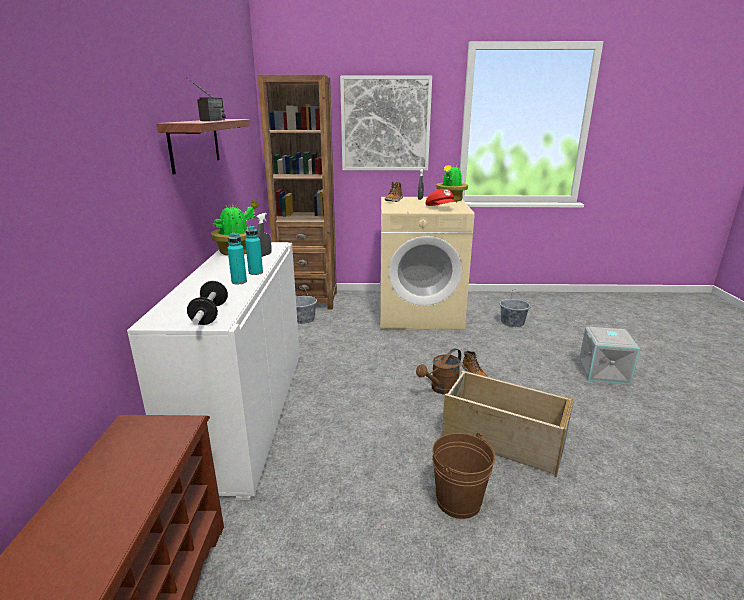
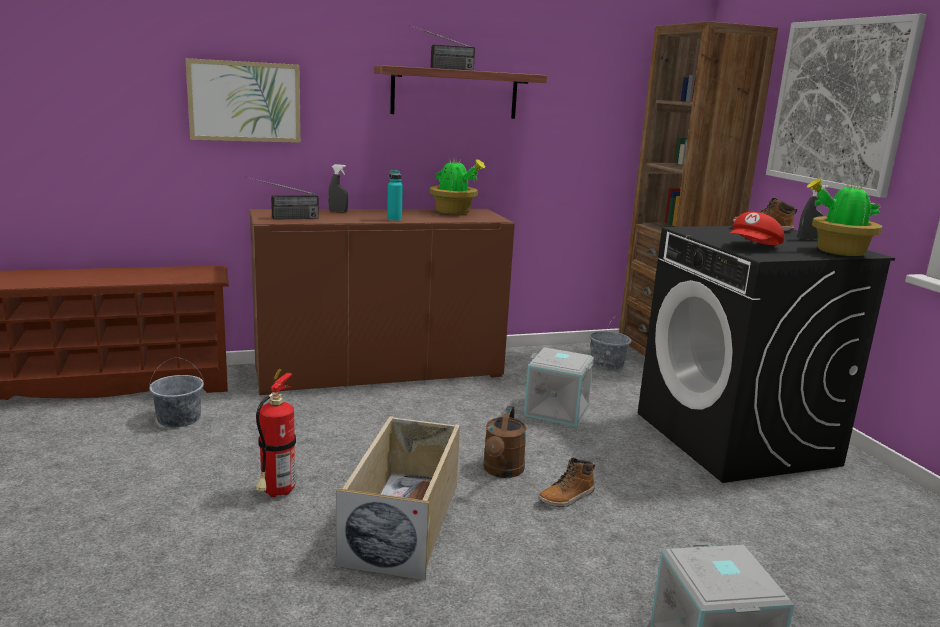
camera: 70 degrees right, 5 degrees down
(83, 192) = (244, 101): none -> picture
(210, 314) = (283, 218): dumbbell -> radio
(239, 282) = (364, 218): turquoise bottle -> none
(246, 414) = (379, 372): white cabinet -> brown cabinet
(265, 255) = (453, 218): grey spray bottle -> grey spray bottle (338, 212)
(363, 351) = (557, 410): none -> grey storage box
(420, 313) = (736, 439): beige washing machine -> black washing machine
(441, 389) = (502, 471): brown watering can -> brown watering can turned 105 degrees counterclockwise
(458, 501) = (276, 494): brown bucket -> fire extinguisher
(512, 322) = (821, 535): grey bucket -> grey bucket (178, 419)

